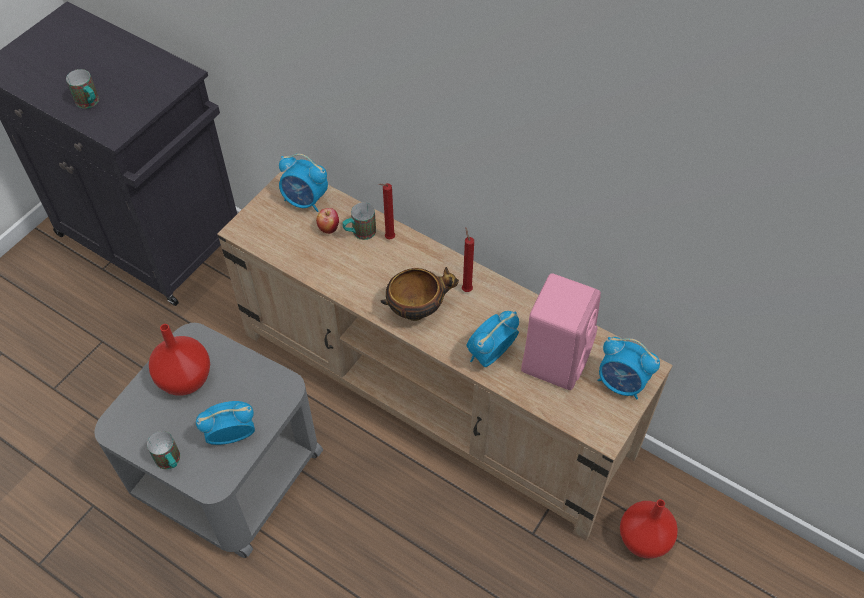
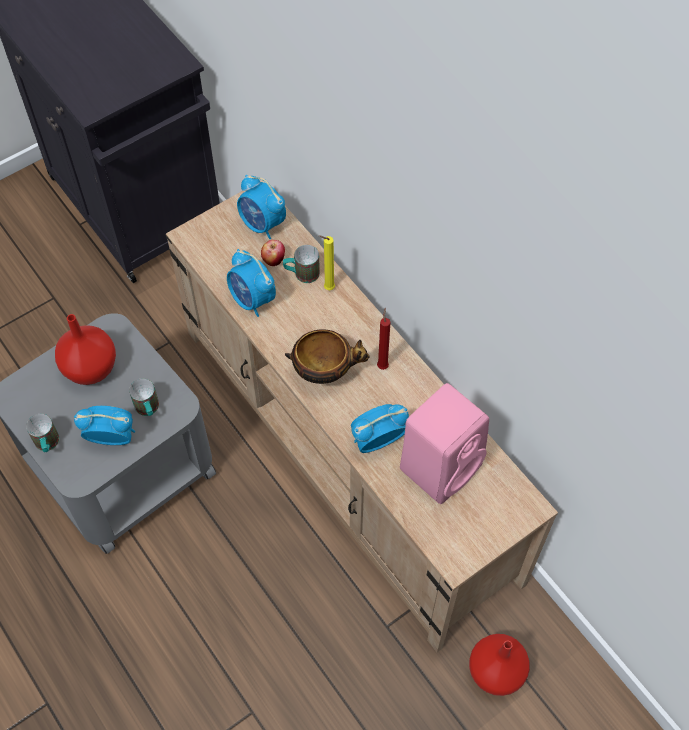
camera: 20 degrees right, 5 degrees up
(90, 103) = (80, 70): mug -> mug (148, 409)
(388, 238) = (327, 288): red candle -> yellow candle
(621, 384) = (495, 514): alarm clock -> alarm clock (252, 300)

